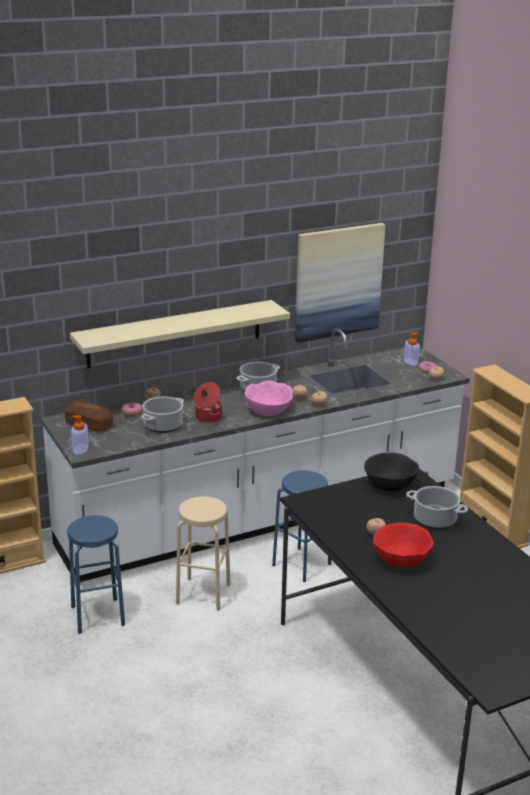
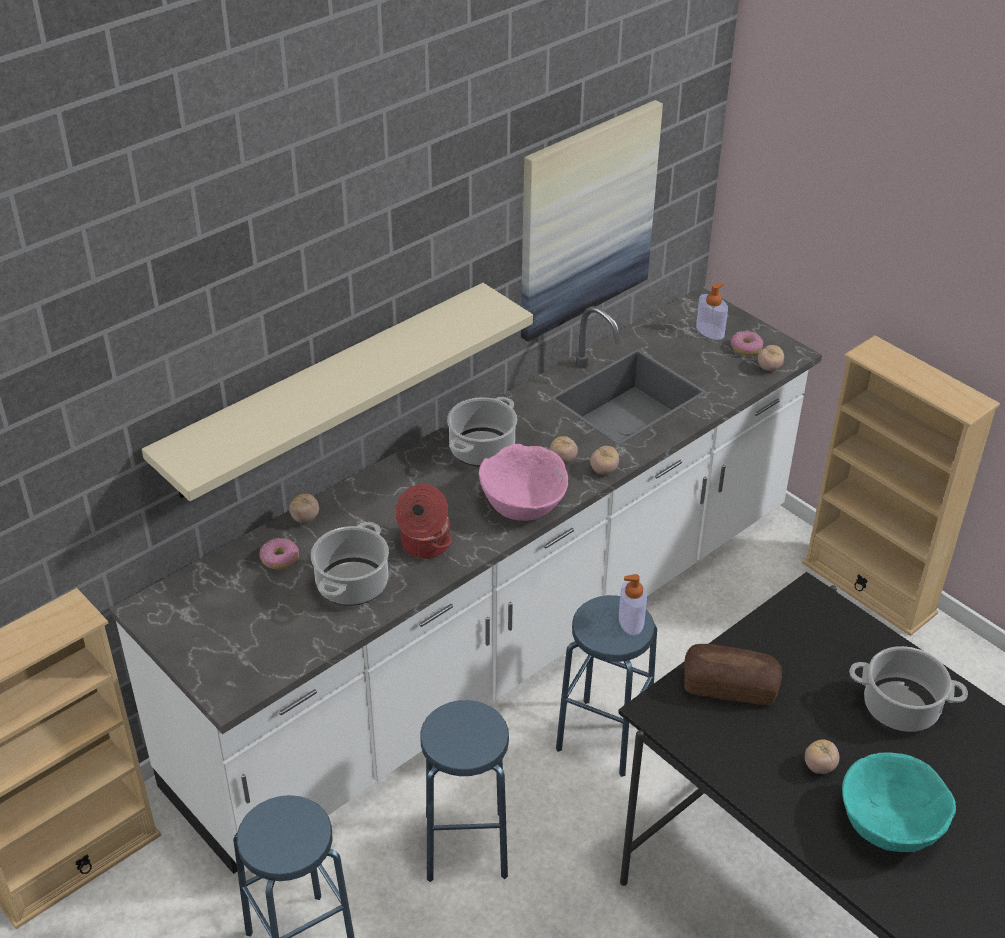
camera: 15 degrees left, 15 degrees up
(80, 449) = (222, 682): soap dispenser -> soap dispenser (631, 621)
(89, 424) = (211, 609): bread -> bread (729, 687)
(203, 594) = (466, 846): beige stool -> blue stool
(389, 485) = (789, 634): black bowl -> none
(400, 559) = (889, 824): red bowl -> turquoise bowl

